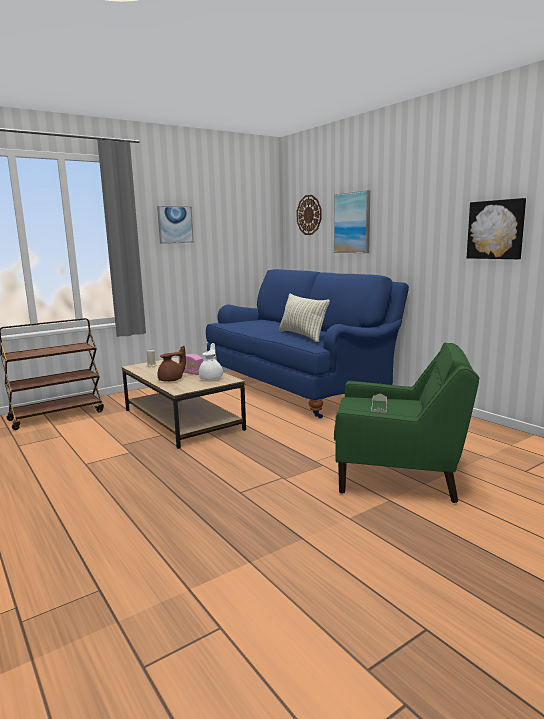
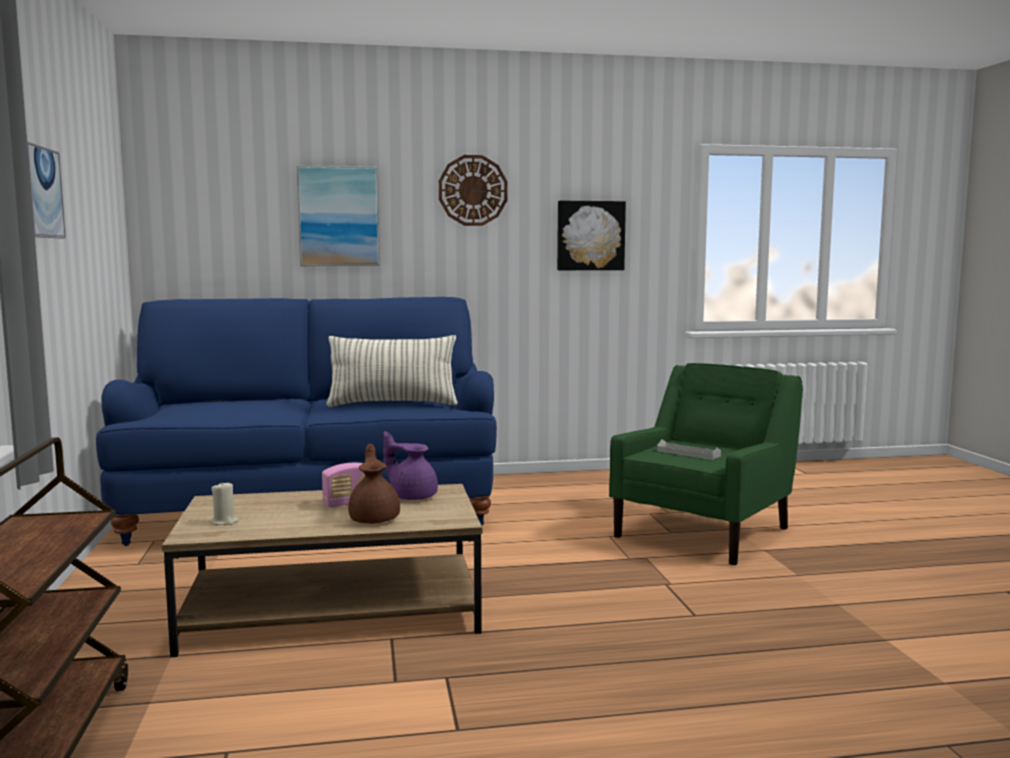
camera: 65 degrees left, 5 degrees down
(212, 378) = (412, 496): white teapot -> purple teapot
(309, 215) = (219, 196): wall clock -> wall clock (473, 190)

